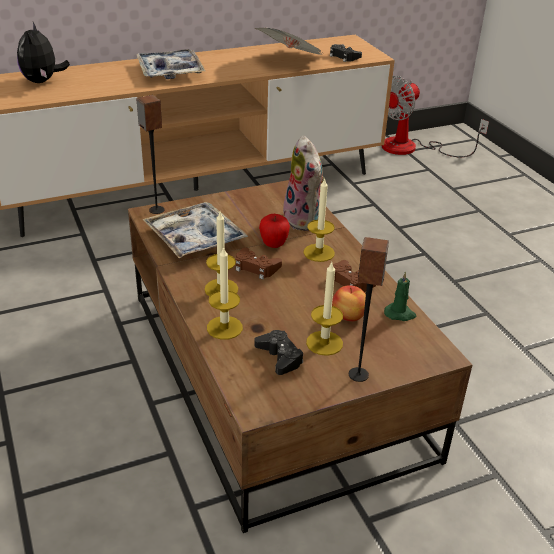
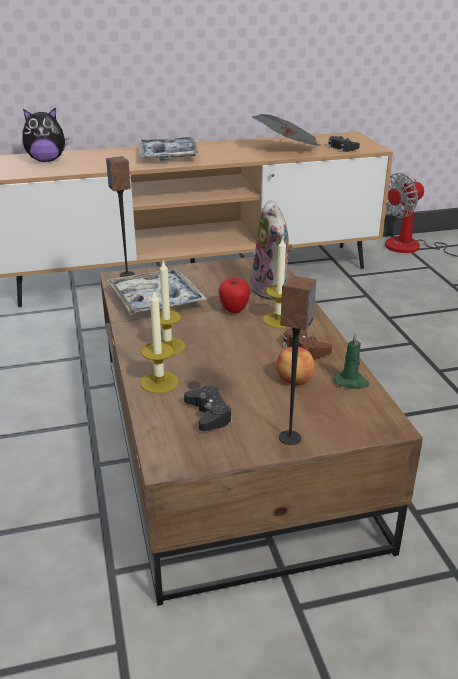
camera: 10 degrees right, 5 degrees down
(43, 81) = (47, 160): plush toy -> plush toy turned 105 degrees counterclockwise
(256, 267) = (209, 329): brown game controller -> none
(324, 343) = (261, 404): candle -> none

